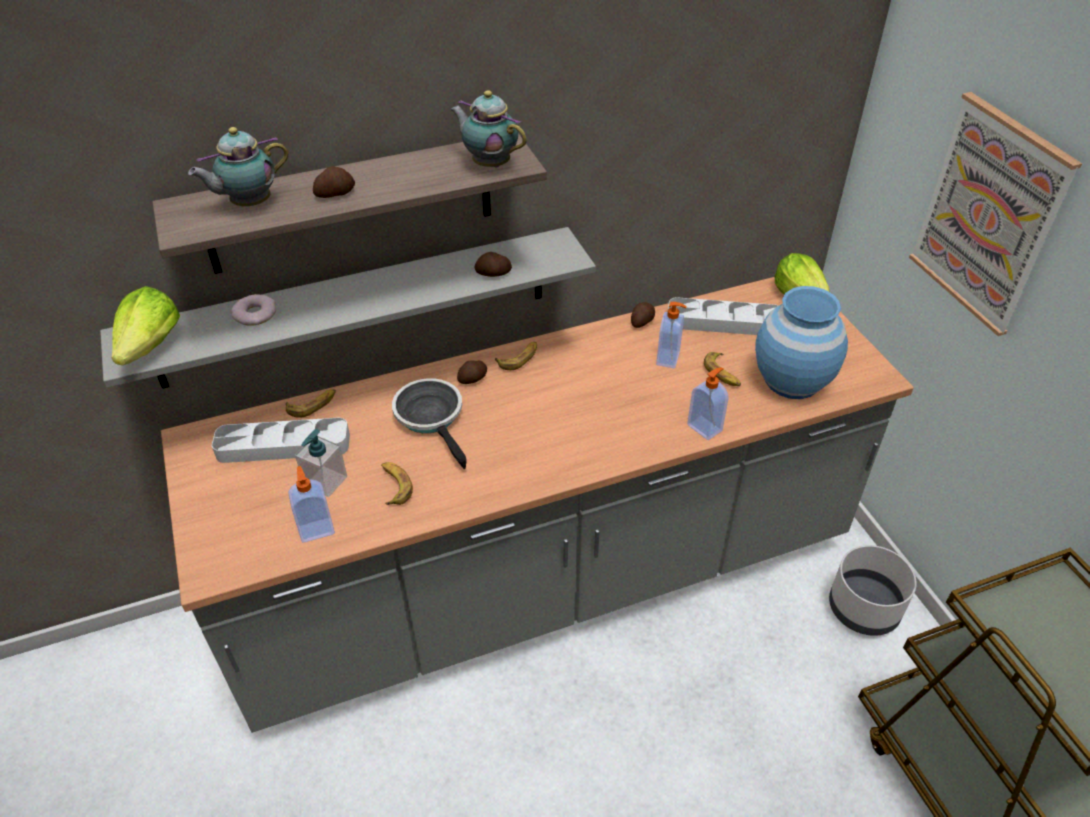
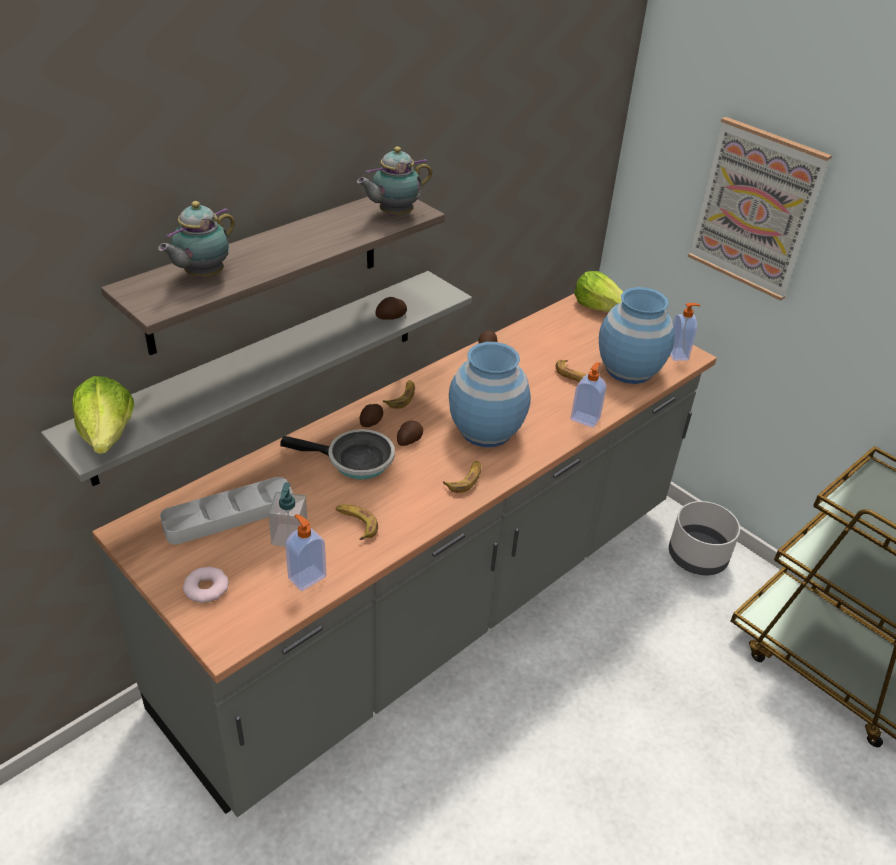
camera: 25 degrees left, 5 degrees down
(255, 314) = (194, 388): donut -> donut (206, 588)
(312, 405) = (235, 475): banana -> banana (465, 479)
(334, 193) = (276, 256): potato -> potato (409, 440)
(432, 417) = (354, 461): frying pan -> frying pan turned 150 degrees clockwise
(489, 164) = (393, 214): teapot -> teapot turned 45 degrees counterclockwise
(585, 416) = (485, 431): none -> blue vase
(669, 359) = (526, 373): soap dispenser -> soap dispenser (678, 354)
(724, 322) = (552, 337): grey tray -> none

